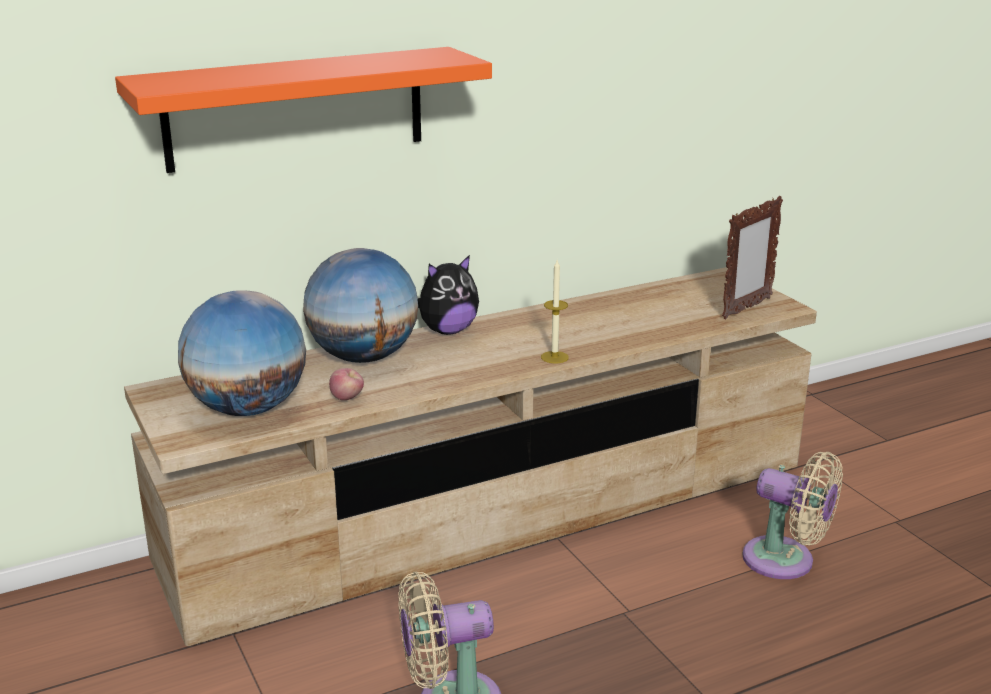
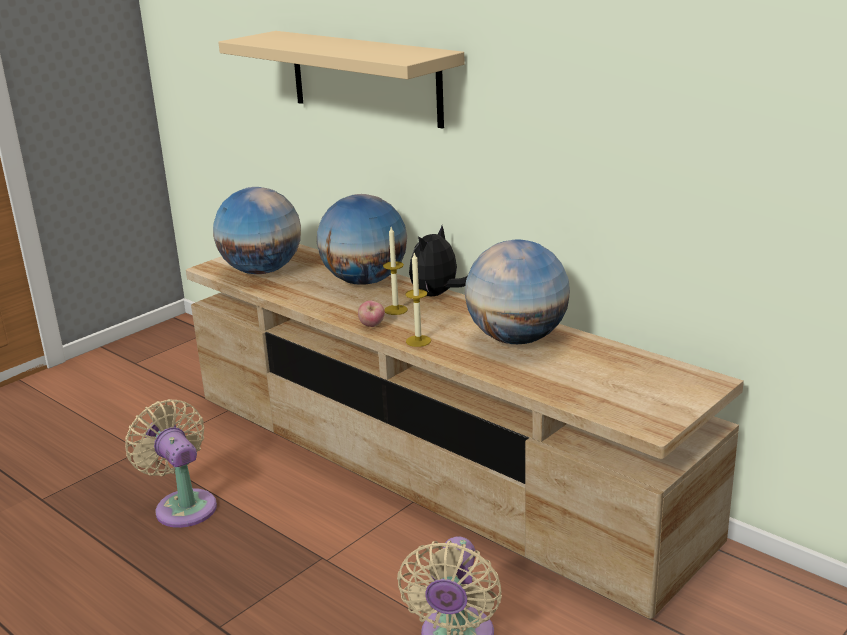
camera: 70 degrees right, 0 degrees up
(295, 108) = (364, 77): orange shelf -> beige shelf
(347, 398) = (294, 292): apple -> apple (372, 326)
(447, 331) = (437, 295): plush toy -> plush toy turned 90 degrees clockwise
(464, 355) = (395, 310): none -> candle
(590, 318) = (517, 339): none -> globe
(746, 308) = (622, 405): picture frame -> none

